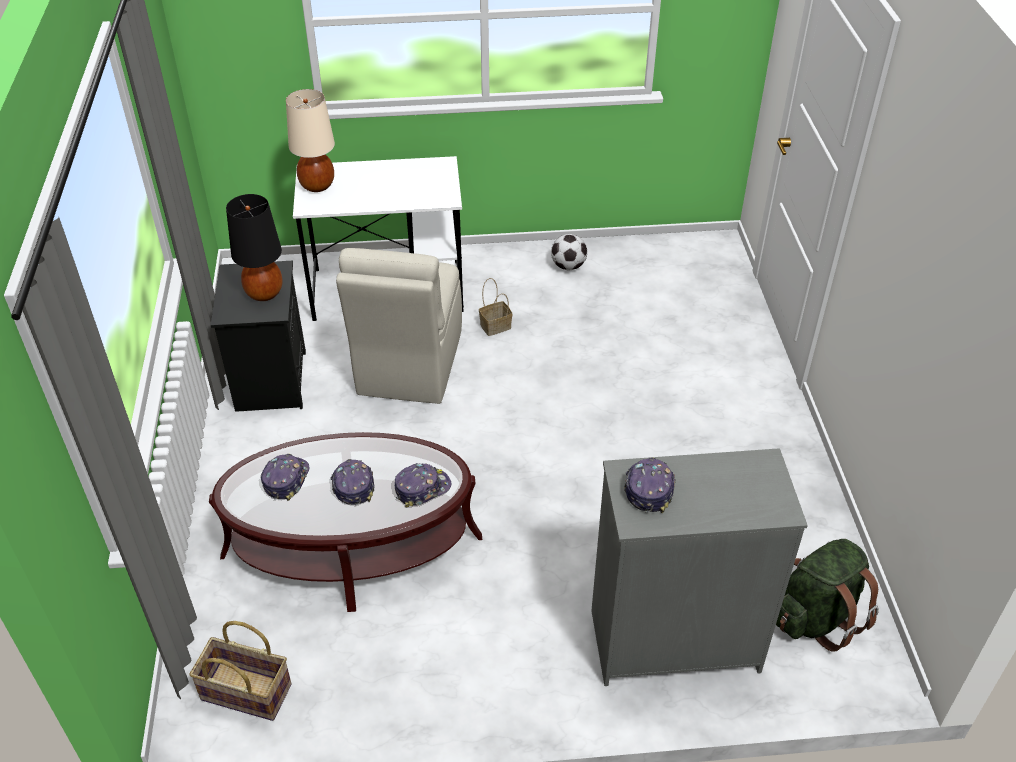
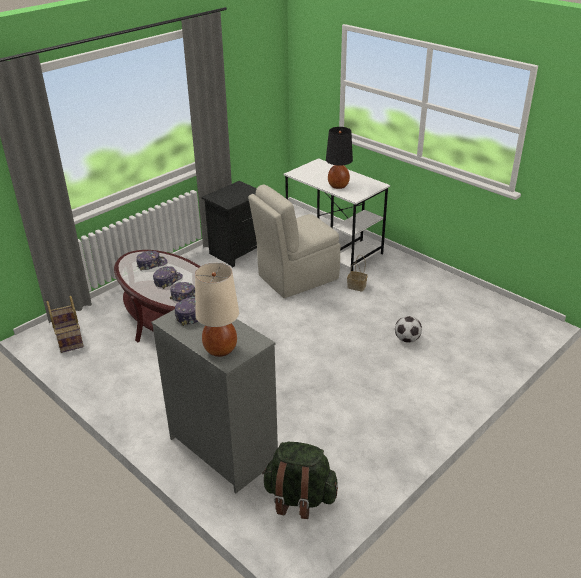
camera: 50 degrees right, 10 degrees down
(264, 293) = (236, 197): black table lamp -> black table lamp (338, 186)
(316, 186) = (311, 168): beige table lamp -> beige table lamp (220, 349)
(568, 266) = (433, 284): football -> football (407, 339)

